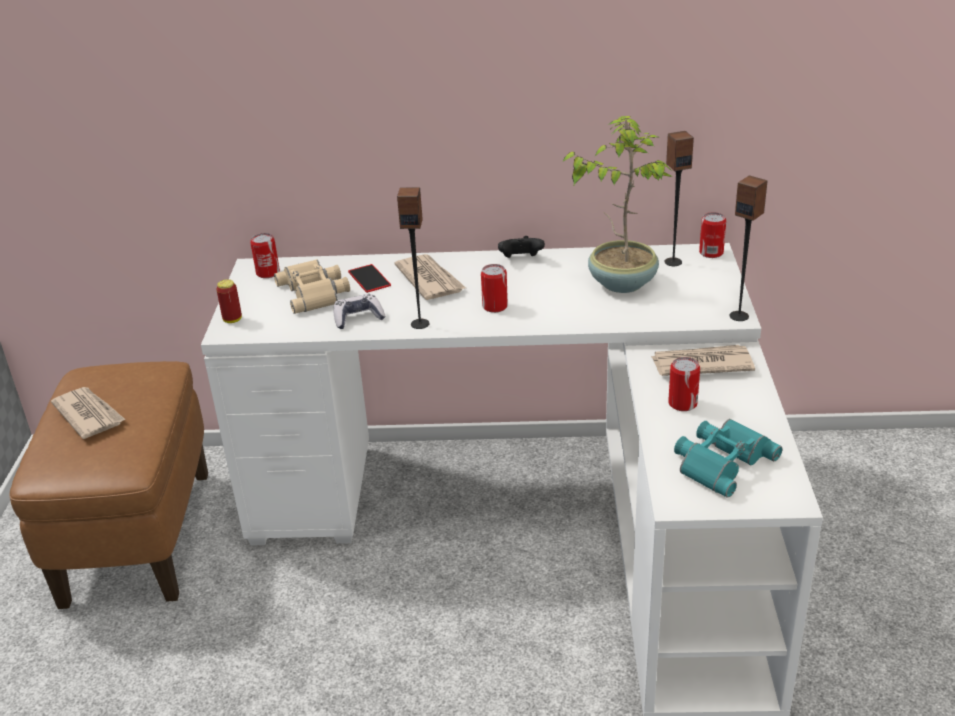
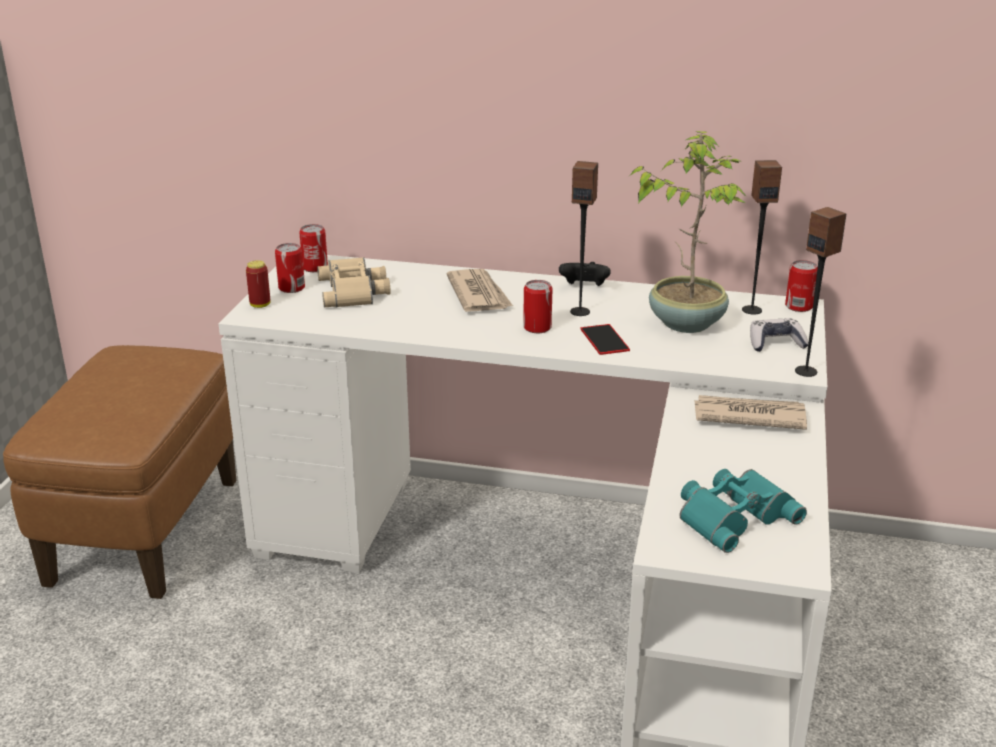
camera: 10 degrees right, 5 degrees down
(89, 414) = (107, 388): newspaper -> none
(358, 318) = (388, 320): game controller -> game controller (775, 343)
(369, 278) = (416, 285): phone -> phone (604, 339)
(420, 324) = (450, 333): speaker -> speaker (580, 311)
(682, 403) = (711, 452): can -> can (291, 288)

